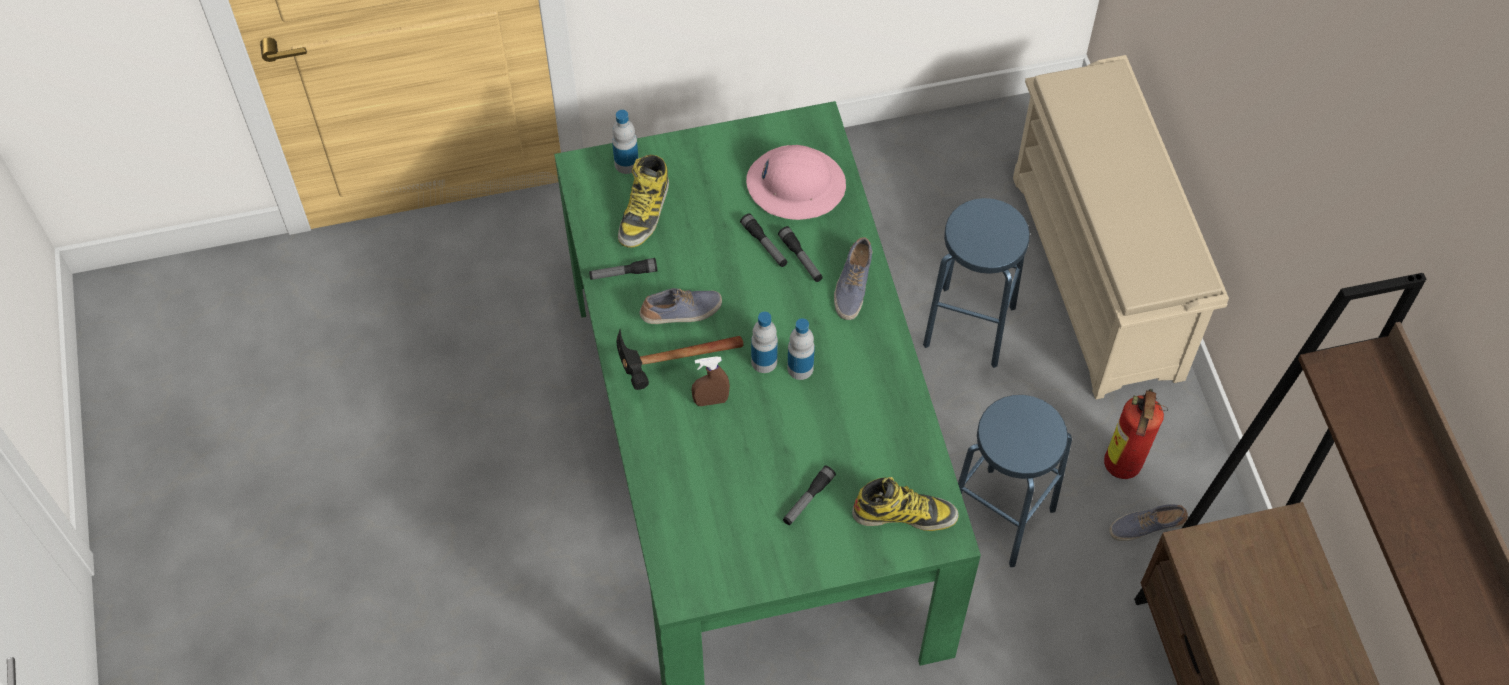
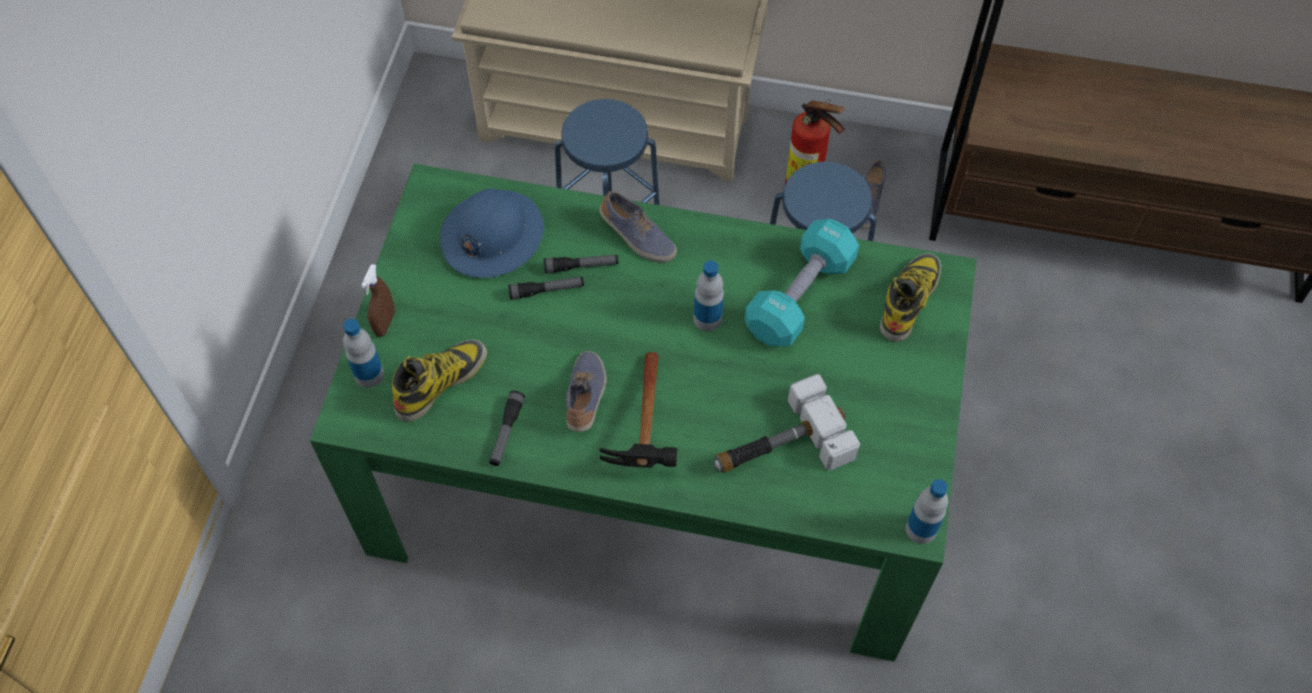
camera: 65 degrees left, 0 degrees up
(644, 211) = (441, 382): boot -> boot turned 90 degrees counterclockwise
(705, 465) = (778, 447): none -> hammer
(711, 401) = (705, 411): brown spray bottle -> brown spray bottle (385, 323)
(764, 361) = (683, 346): bottle -> bottle (921, 529)
(796, 184) = (491, 235): pink hard hat -> blue hard hat
(808, 499) = (857, 372): flashlight -> none
(860, 428) = (799, 296): none -> turquoise dumbbell

